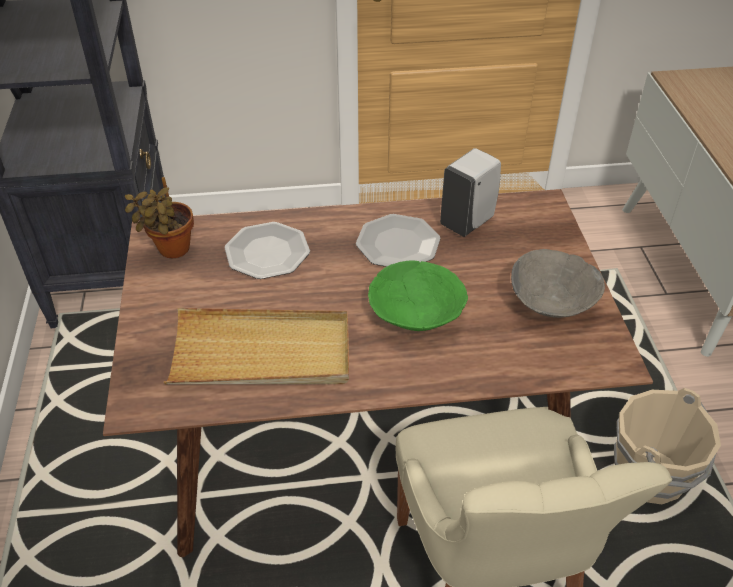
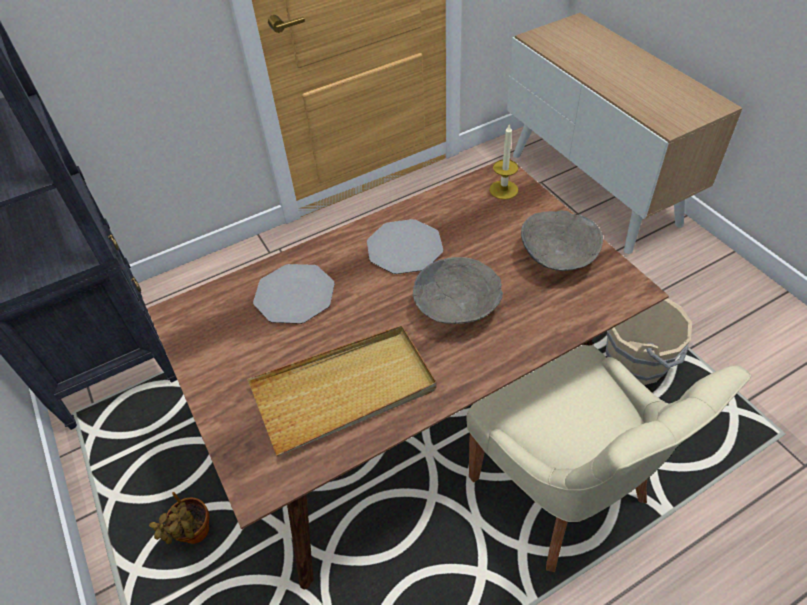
camera: 20 degrees left, 5 degrees up
(171, 250) = (203, 324): potted plant -> potted plant (194, 534)
(417, 316) = (458, 307): green bowl -> grey bowl
(468, 221) = (451, 209): white soap dispenser -> none
(535, 220) = (503, 190): none -> candle

